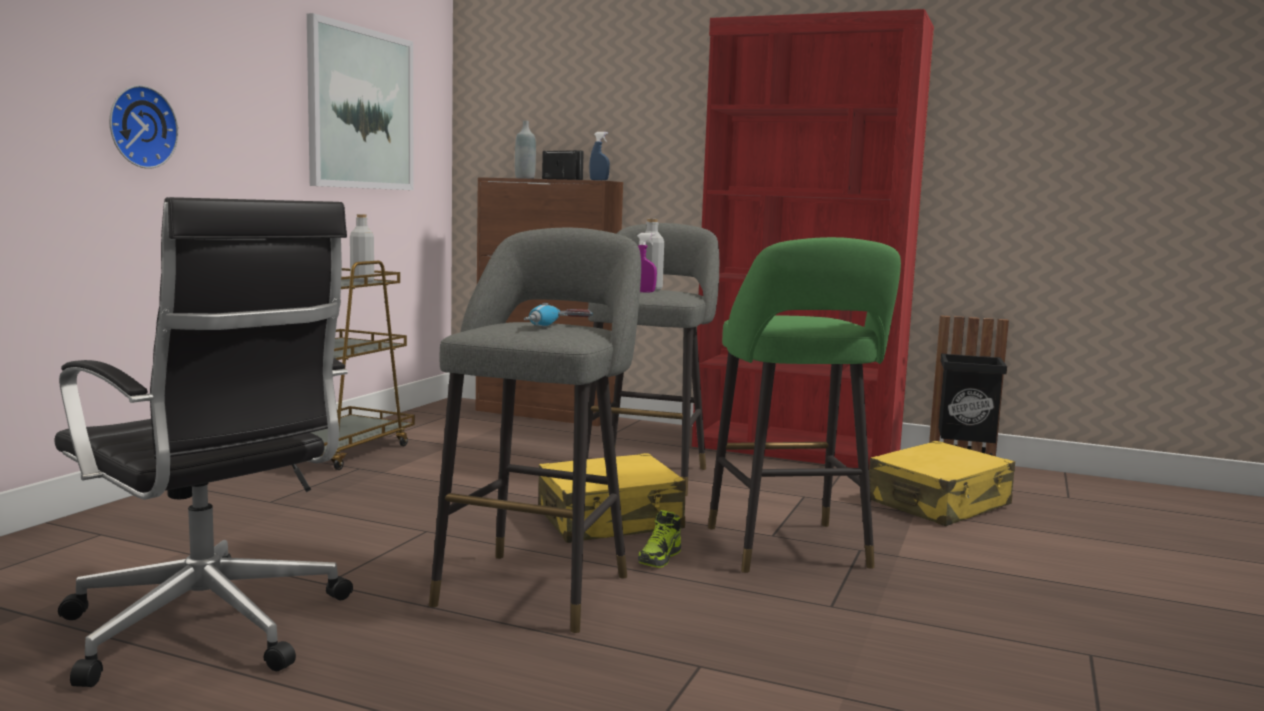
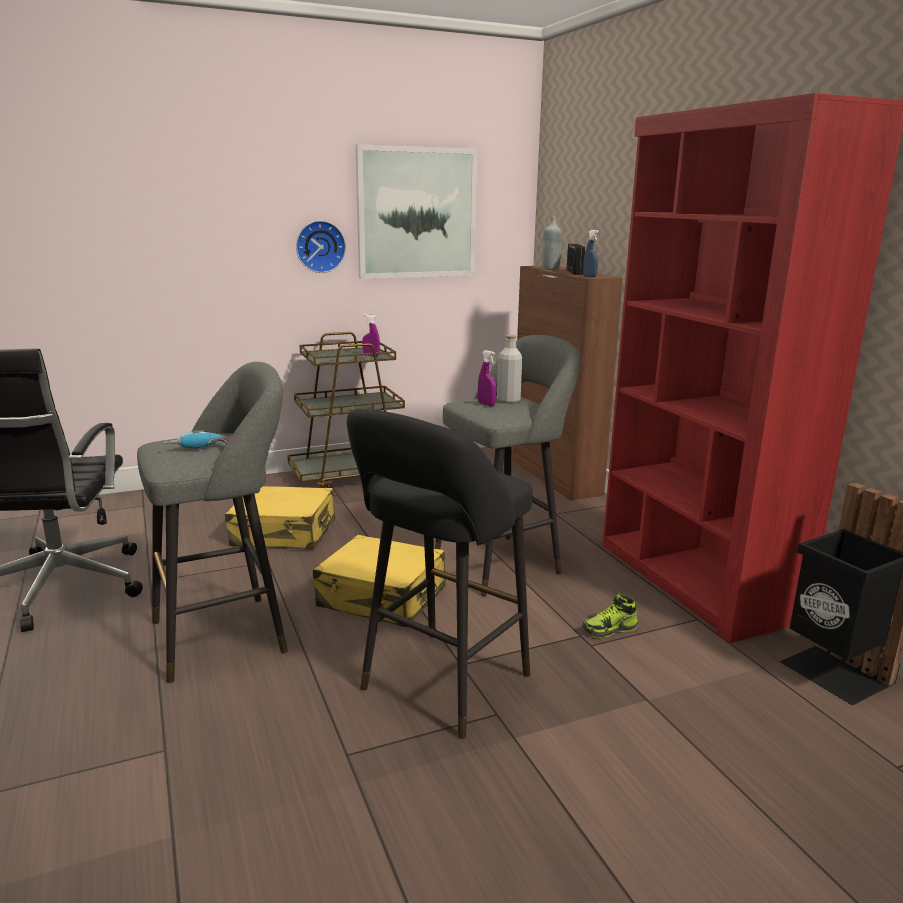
camera: 45 degrees right, 10 degrees up
(139, 127) = (200, 249): wall clock -> wall clock (320, 246)
(362, 281) = (371, 355): grey bottle -> purple spray bottle
(660, 558) = (339, 647): shoe -> shoe (609, 630)
(791, 551) = (440, 686): green stool -> black stool
(939, 504) = (699, 702): yellow suitcase -> yellow suitcase (284, 533)

